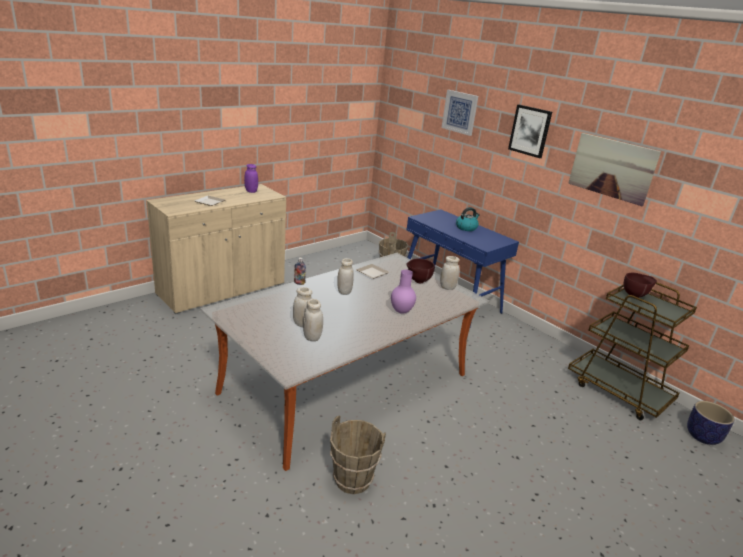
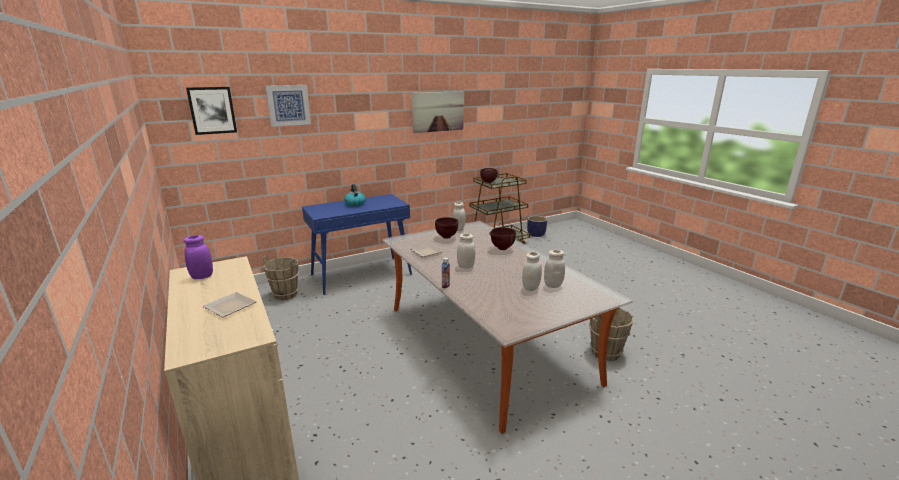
camera: 75 degrees left, 5 degrees down
(400, 311) = (501, 249): purple vase -> brown bowl
(530, 131) = (369, 103): picture -> picture (212, 110)

